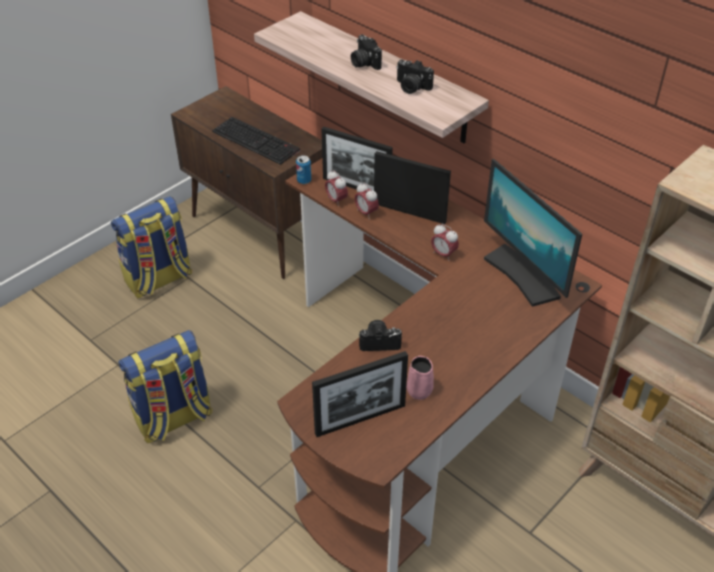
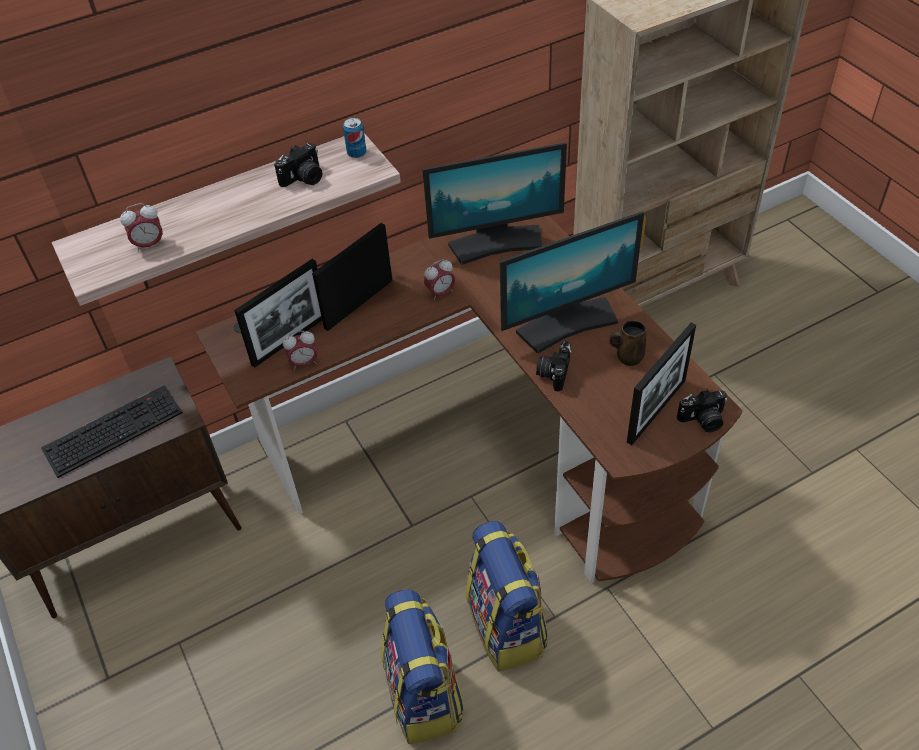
camera: 70 degrees left, 5 degrees up
(159, 279) = (163, 682): backpack -> backpack (507, 626)
(304, 180) = (248, 386): can -> can (357, 153)
(360, 419) = (656, 411): picture frame -> picture frame turned 45 degrees clockwise
(364, 63) = (225, 206): camera -> camera (703, 420)
(366, 213) = (341, 341): alarm clock -> alarm clock (149, 245)
(419, 389) = (628, 356): pink mug -> brown mug
(443, 340) = (567, 323): none -> monitor

